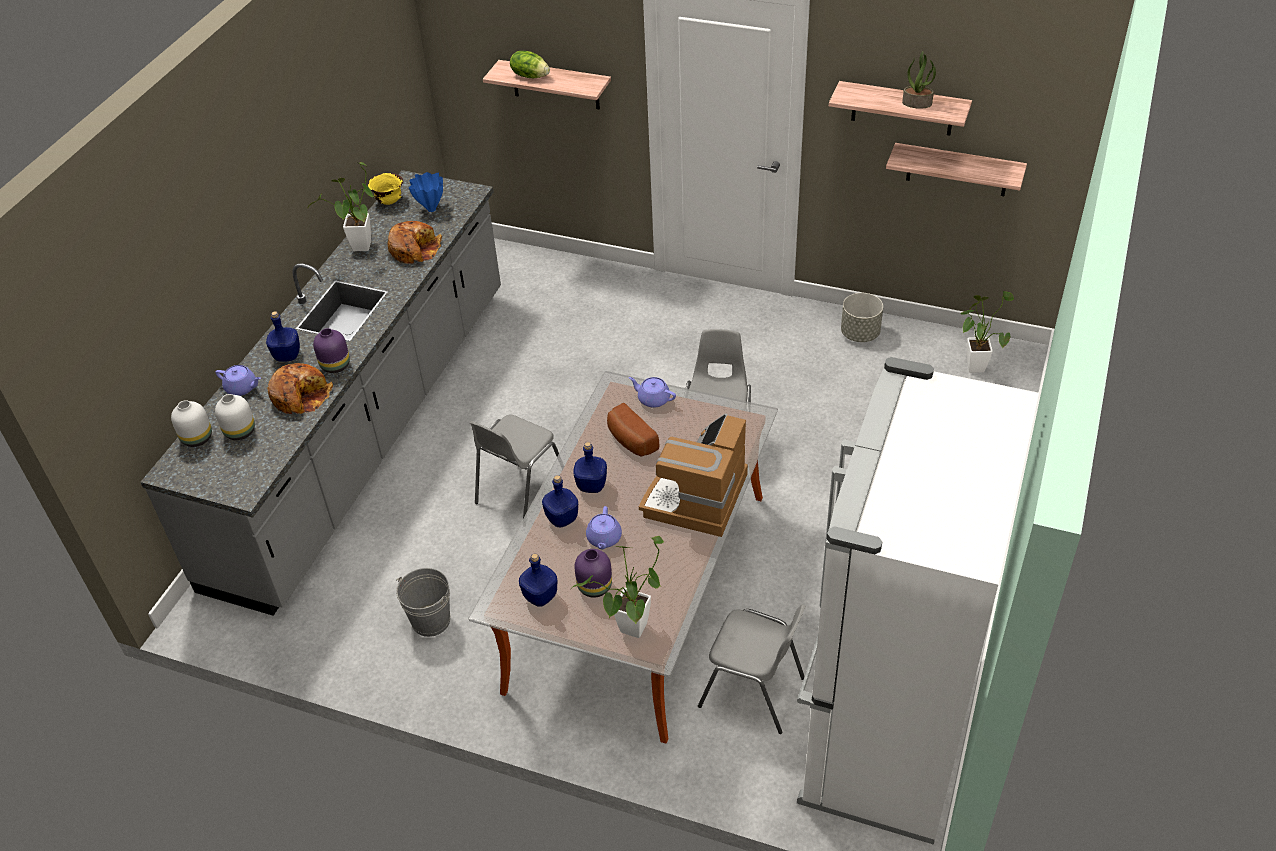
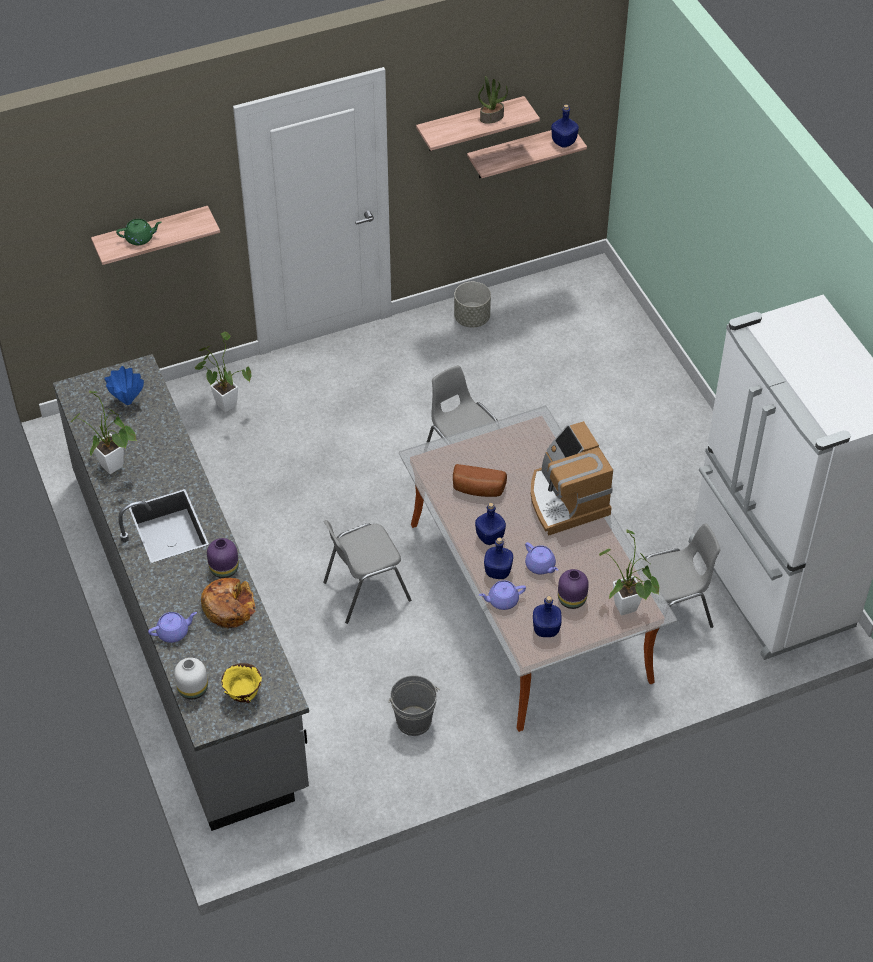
camera: 45 degrees left, 5 degrees up
(240, 431) = (219, 662): white vase -> none
(288, 355) = (175, 586): blue bottle -> blue bottle (564, 142)
(389, 202) = (81, 416): yellow bowl -> yellow bowl (243, 694)
(414, 249) = (159, 442): bread -> none
(520, 491) = (365, 590): grey chair -> grey chair turned 75 degrees clockwise
(530, 76) = (140, 238): lettuce -> green teapot
(653, 399) = (457, 451): purple teapot -> purple teapot (502, 600)
(975, 364) = (572, 296): potted plant -> potted plant (224, 403)

